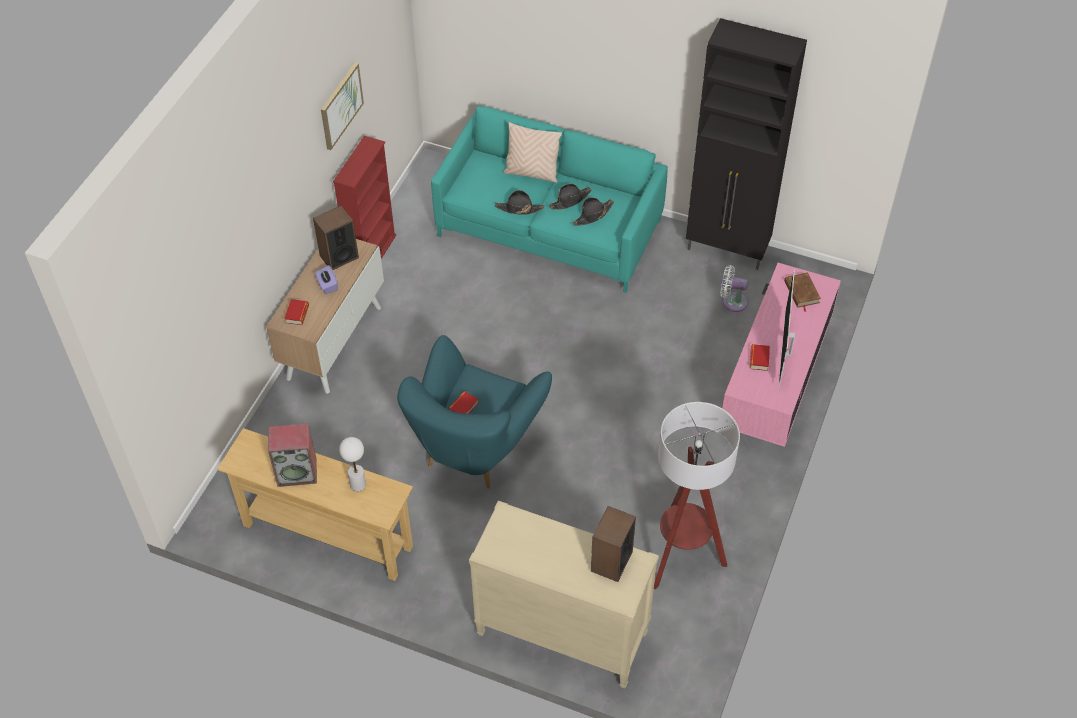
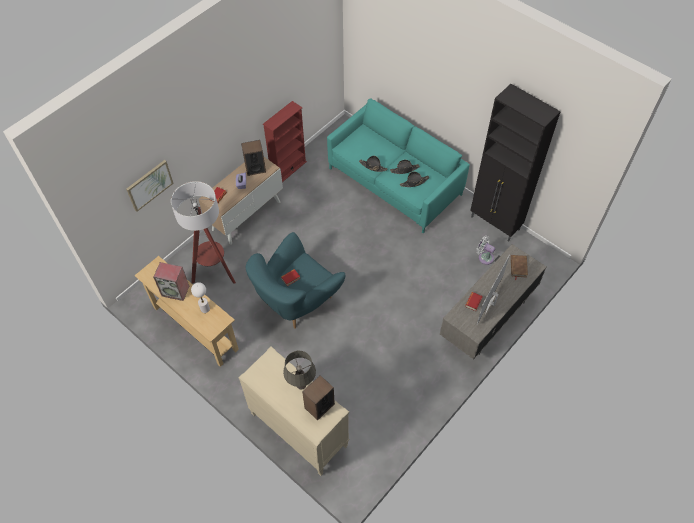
camera: 20 degrees right, 5 degrees up
(340, 105) = (275, 80): picture -> picture (149, 185)
(532, 173) = (389, 147): beige pillow -> none
(570, 540) = (301, 384): none -> grey table lamp
(681, 558) = (387, 407): floor lamp -> floor lamp (214, 272)
(774, 387) = (487, 318): pink tv stand -> grey tv stand

